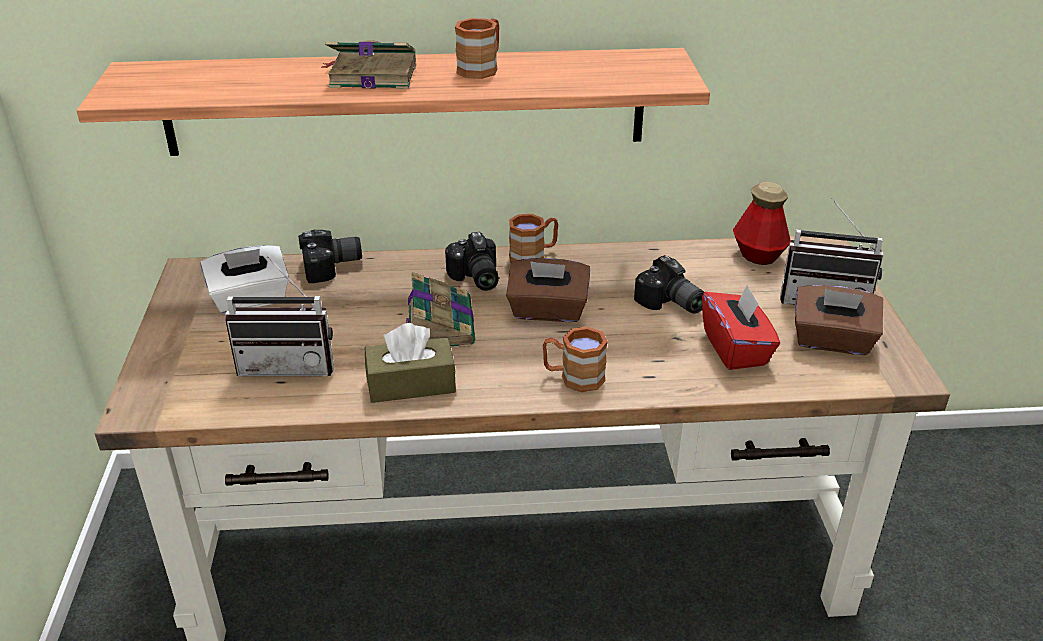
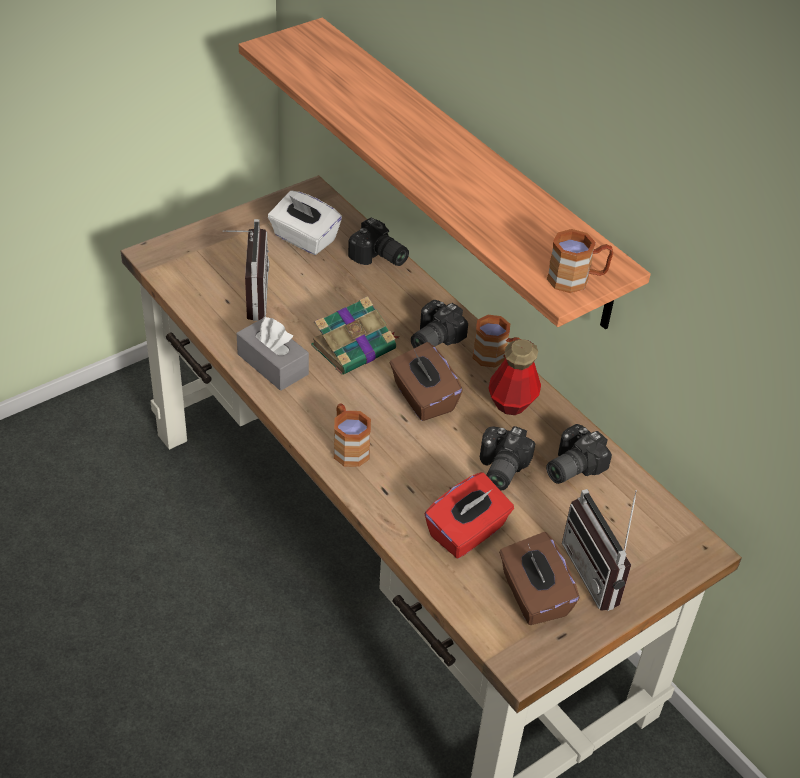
camera: 55 degrees right, 10 degrees up
(289, 364) = (247, 295): radio -> radio turned 150 degrees counterclockwise
(371, 76) = (410, 134): book -> none
(411, 384) = (273, 364): brown tissue box -> grey tissue box
(482, 68) = (481, 179): brown mug -> brown mug (577, 279)
(694, 269) = (570, 466): none -> camera
(758, 255) = (635, 504): bottle -> bottle (512, 402)

